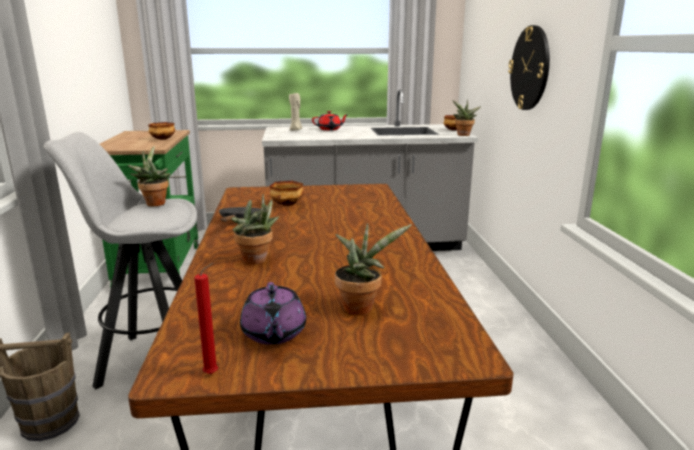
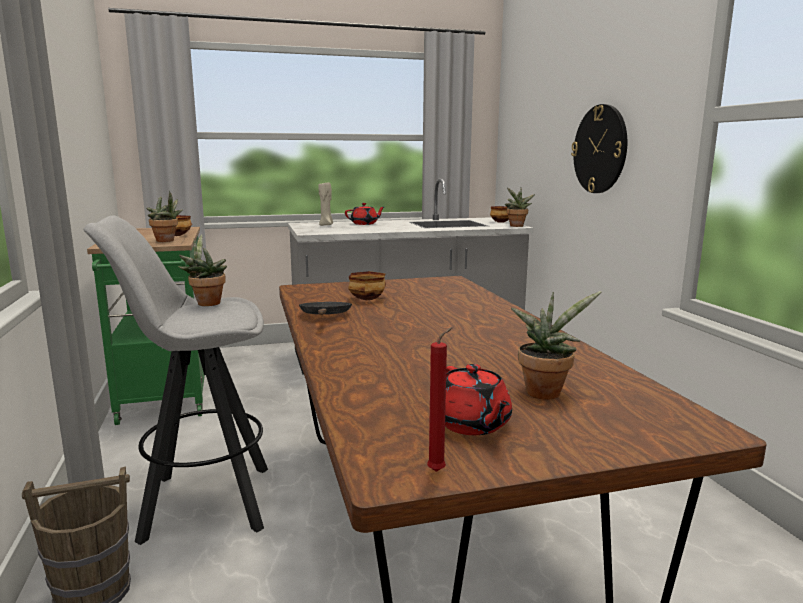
camera: 10 degrees left, 5 degrees down
(257, 260) = (384, 354): potted plant -> potted plant (167, 241)
(273, 333) = (471, 424): purple teapot -> red teapot

